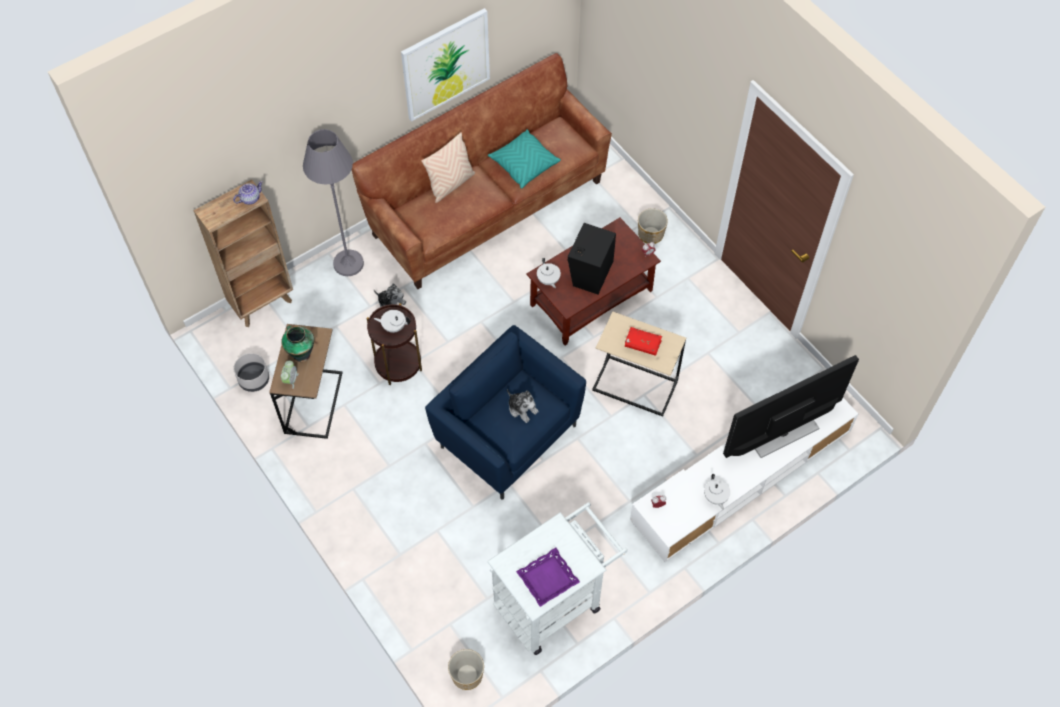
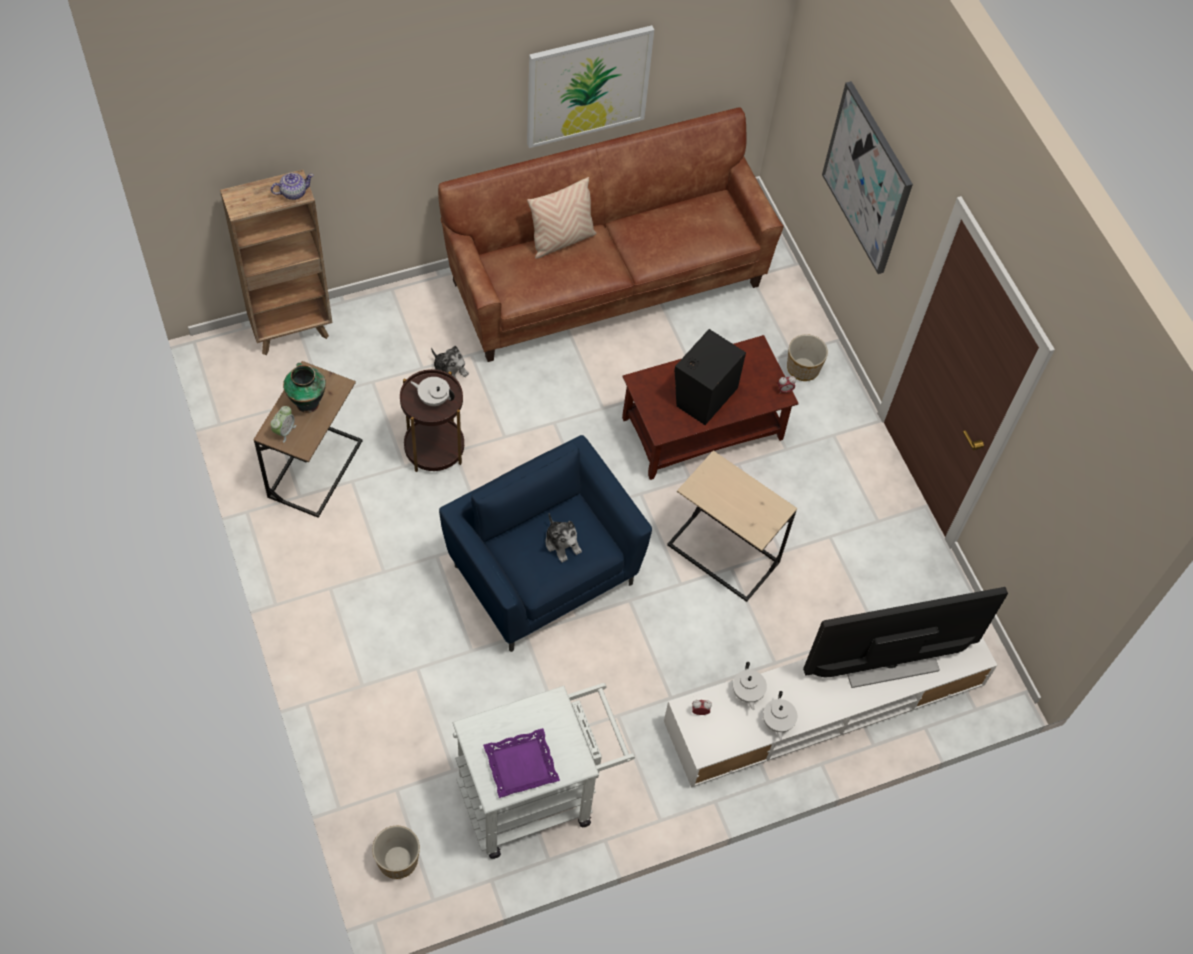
camera: 10 degrees right, 0 degrees up
(254, 379) = (252, 421): grey planter -> none
(348, 263) = (412, 308): grey floor lamp -> none
(524, 164) = (661, 238): turquoise pillow -> none
(548, 280) = (647, 391): white teapot -> white teapot (747, 693)
(642, 344) = (738, 502): red book -> none
(671, 83) = (867, 178): none -> picture

